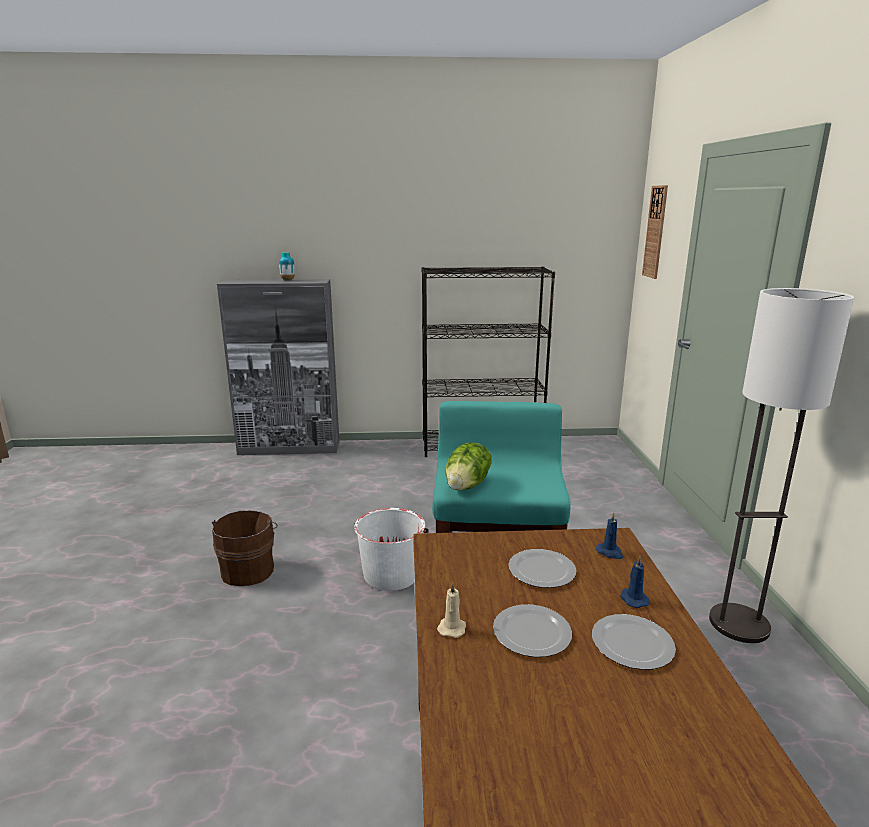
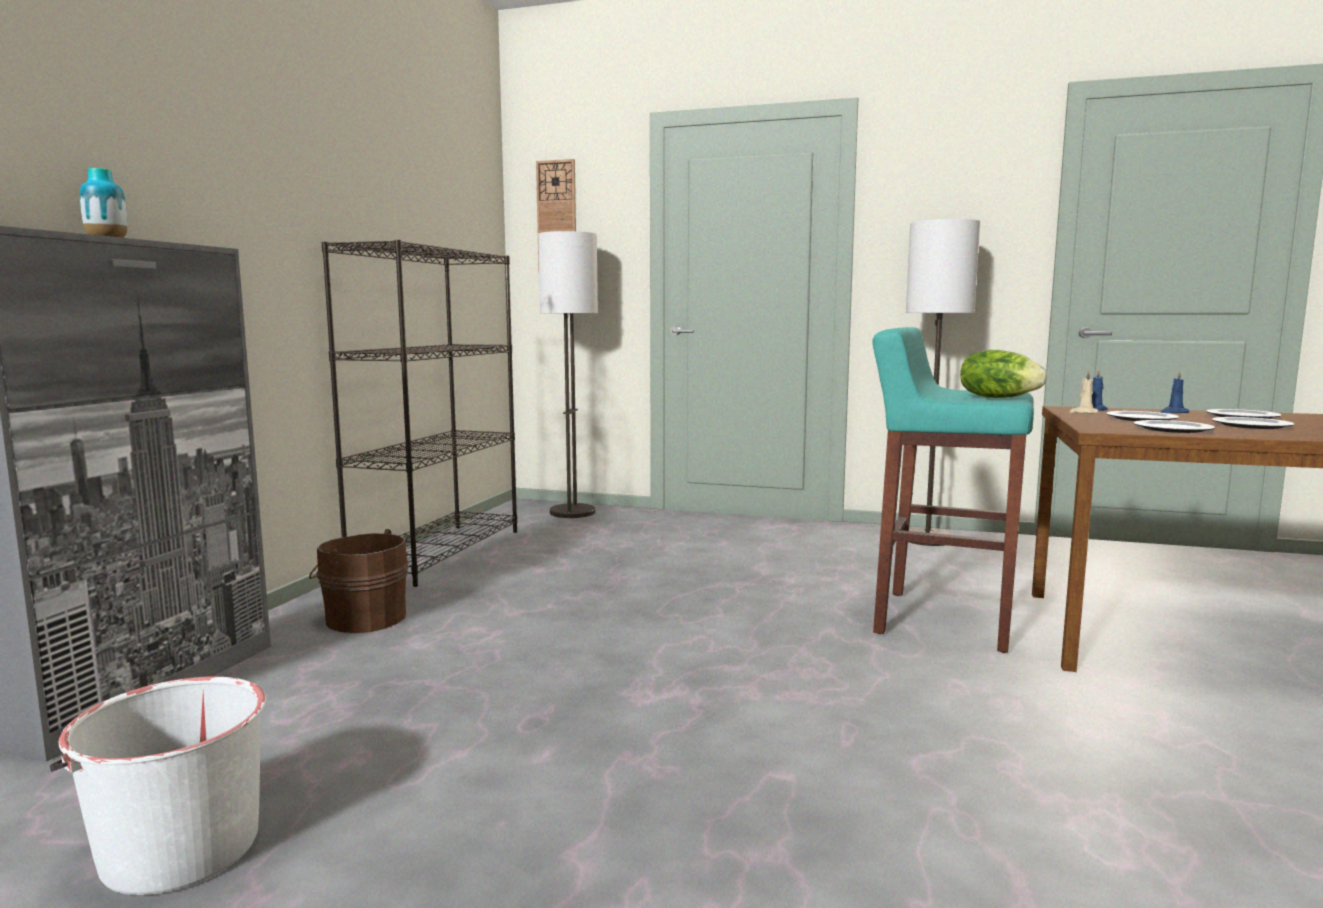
camera: 70 degrees left, 10 degrees down
(249, 569) = (696, 766): brown bucket -> brown bucket (364, 618)
(391, 574) = (779, 652): white bucket -> white bucket (179, 849)
(452, 627) = (1265, 434): beige candle -> beige candle (1083, 413)
(460, 579) = (1173, 429): none -> plate
(607, 458) = (572, 512): none -> floor lamp

